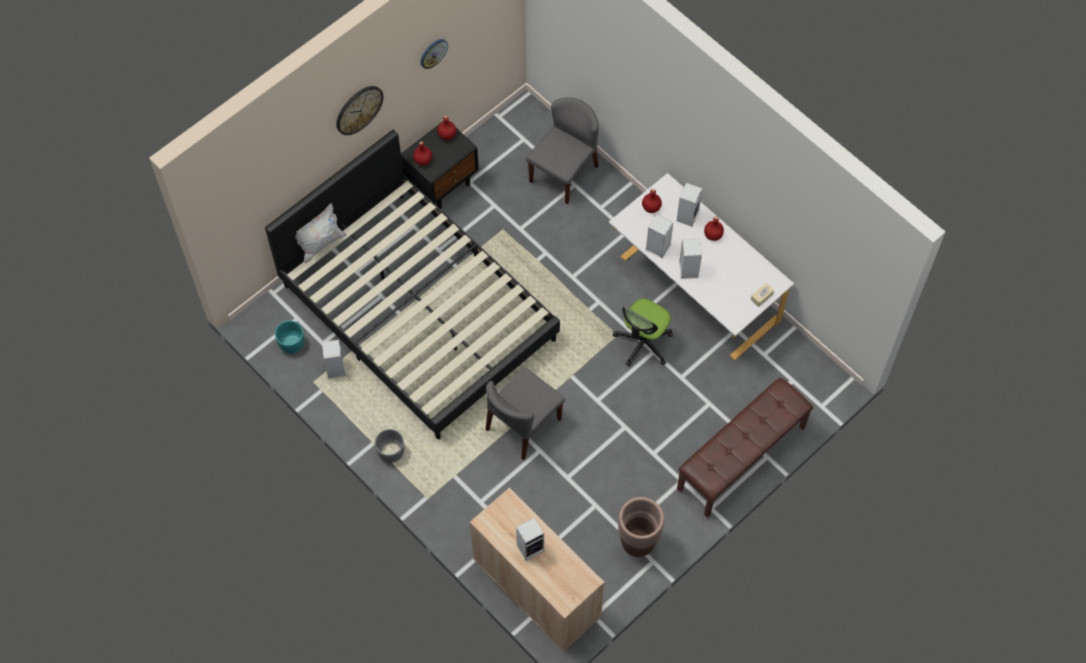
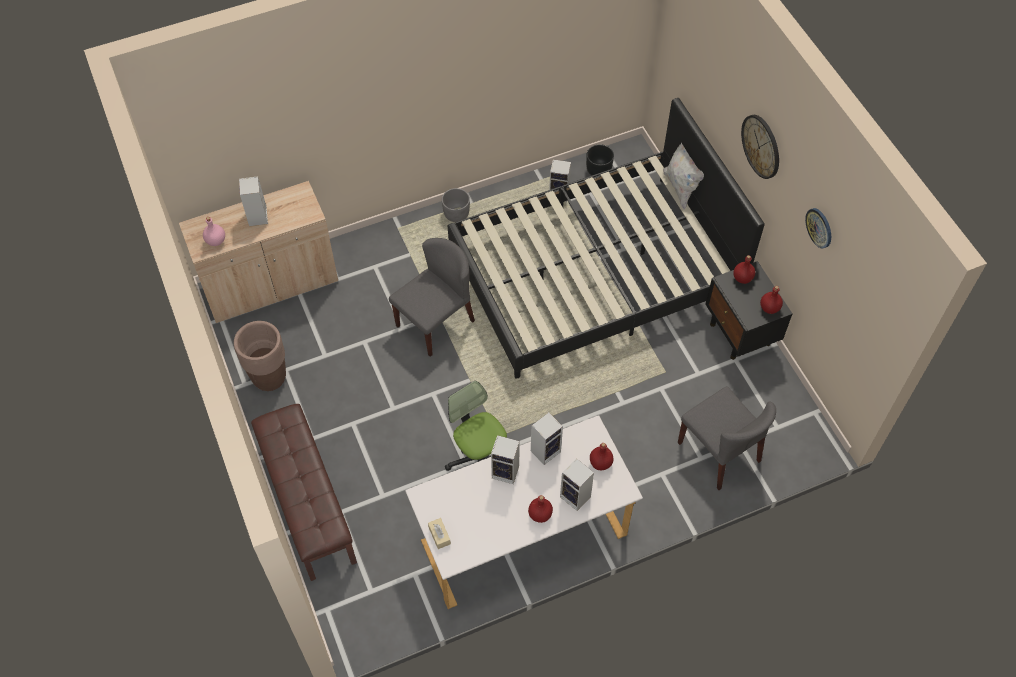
camera: 110 degrees right, 5 degrees down
(292, 344) = (598, 170): turquoise planter -> black planter
(523, 425) = (435, 322): grey chair -> grey chair turned 75 degrees clockwise
(572, 573) = (215, 241): none -> pink bottle

